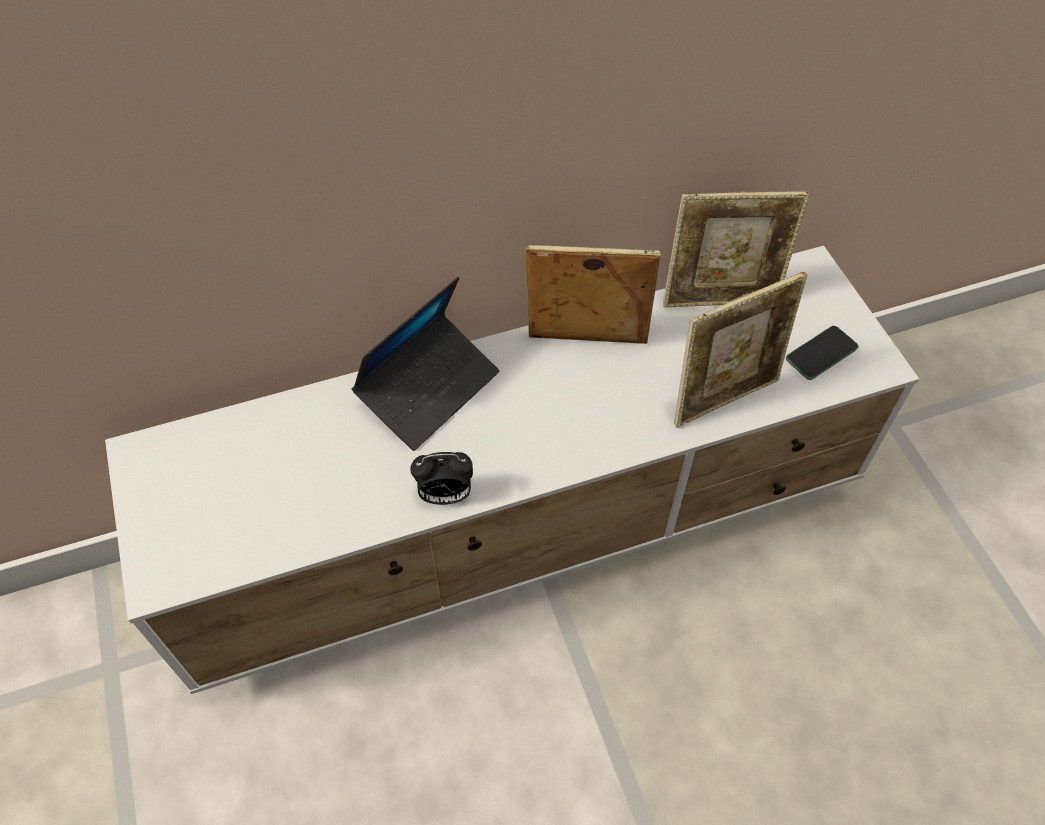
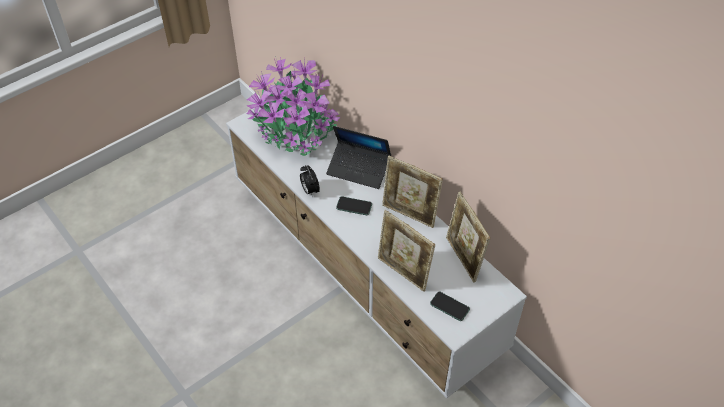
camera: 70 degrees right, 5 degrees down
(245, 473) = (295, 129): none -> potted plant
(526, 427) = (354, 206): none -> phone
(585, 343) = (409, 214): picture frame -> picture frame turned 135 degrees clockwise

